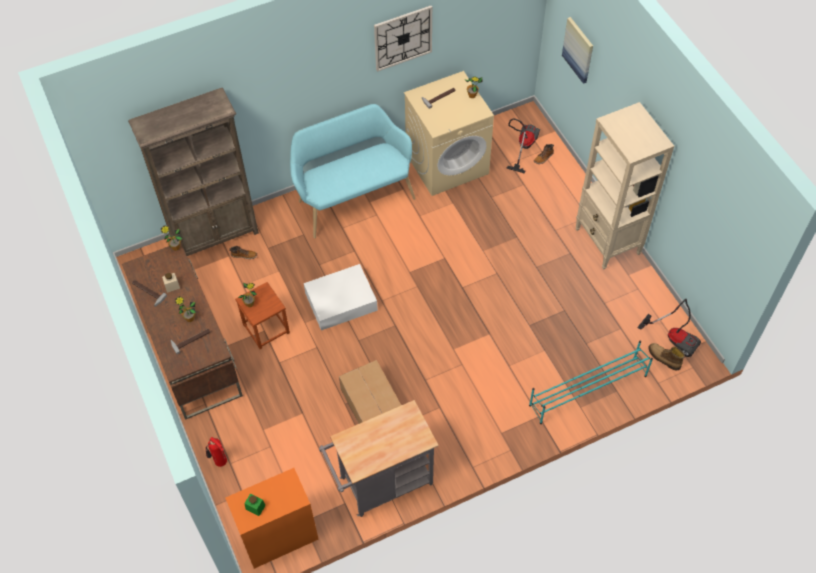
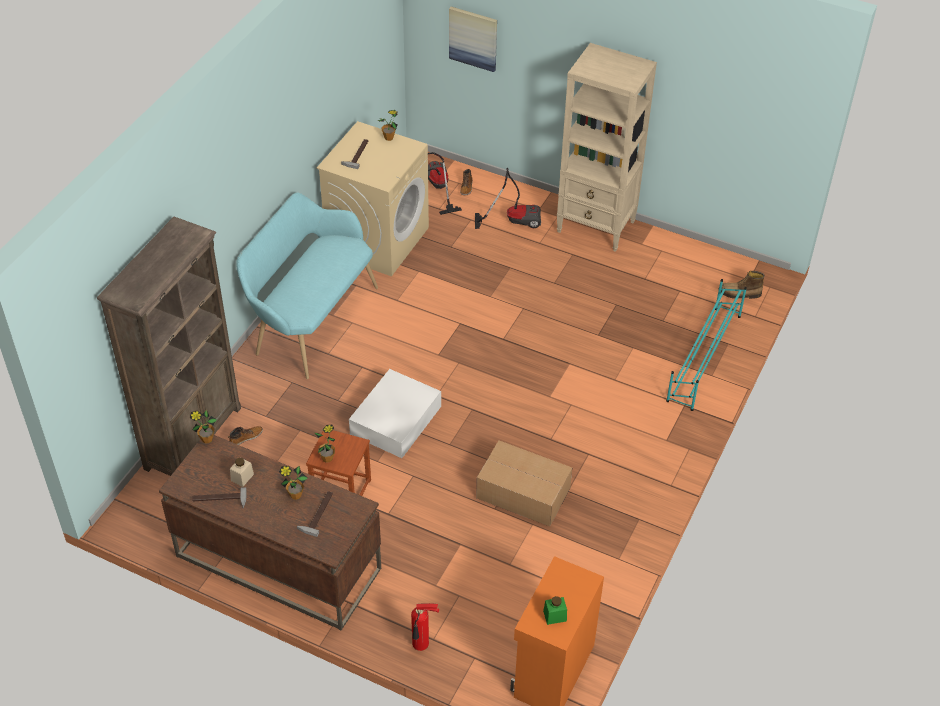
camera: 40 degrees left, 10 degrees down
(381, 484) = (603, 556): grey cart -> none
(403, 38) = (307, 94): wall clock -> none
(674, 338) = (731, 272): vacuum cleaner -> vacuum cleaner (514, 219)

